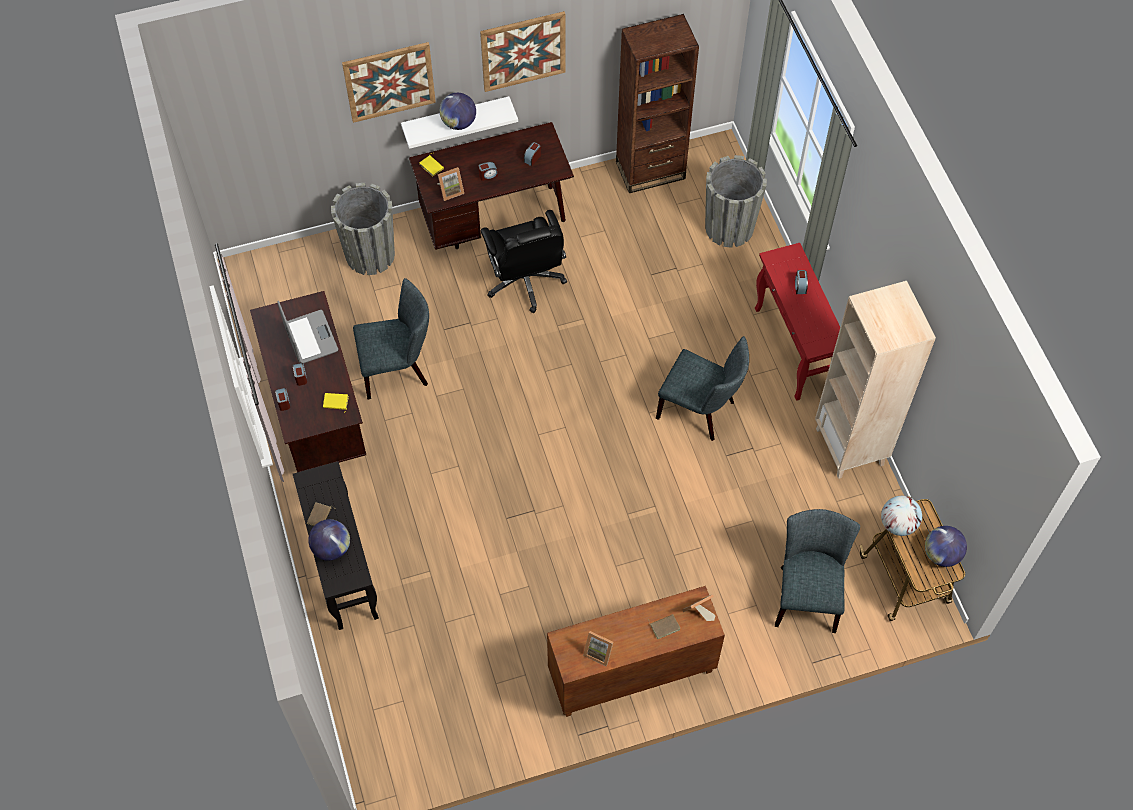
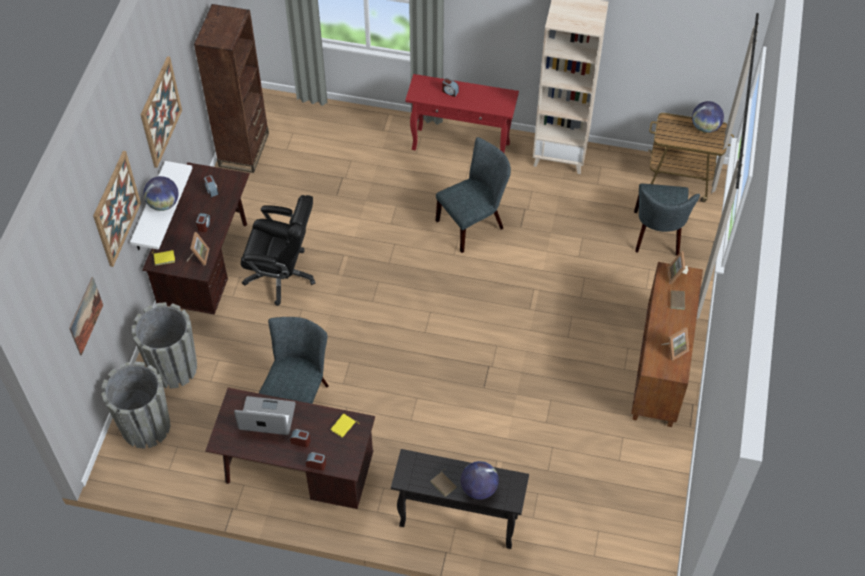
camera: 60 degrees left, 5 degrees down
(286, 132) = (85, 316): none -> picture
(729, 227) = (332, 129): grey planter -> grey planter (146, 427)
(806, 594) = (657, 236): grey chair -> grey chair turned 120 degrees counterclockwise
(897, 524) = (669, 138): globe -> none

